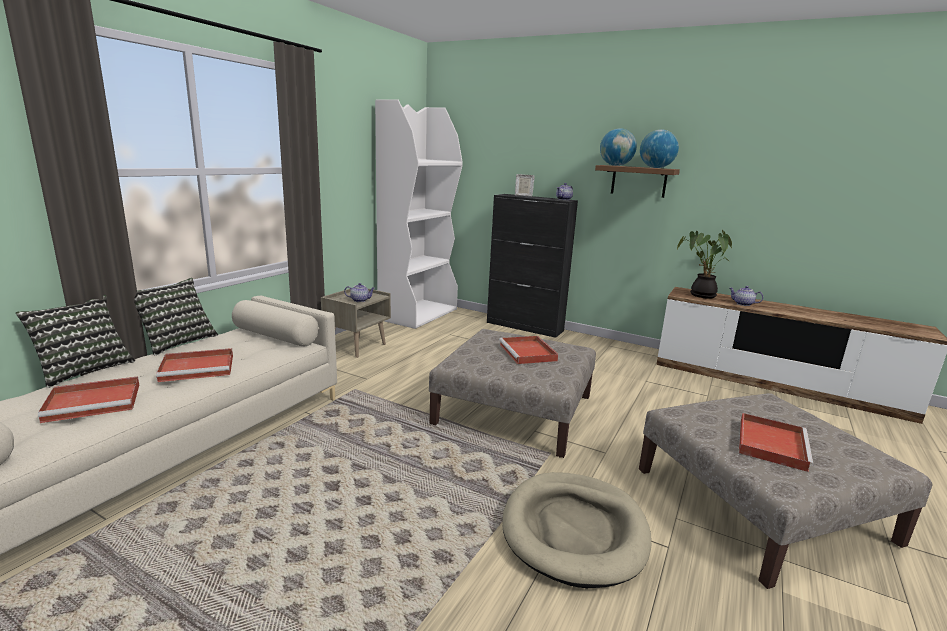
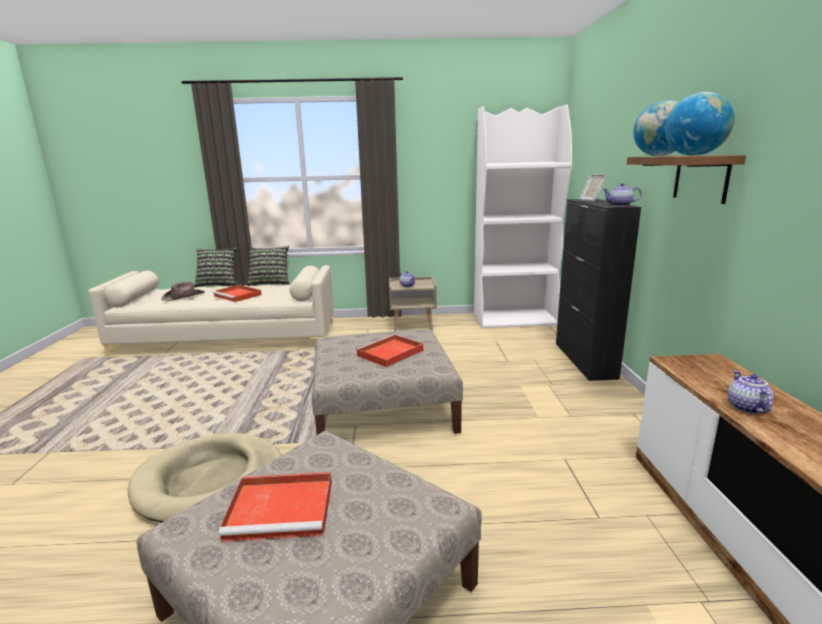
camera: 60 degrees right, 0 degrees up
(95, 402) = (184, 296): red tray -> brown hat
(700, 295) = (713, 373): potted plant -> none

